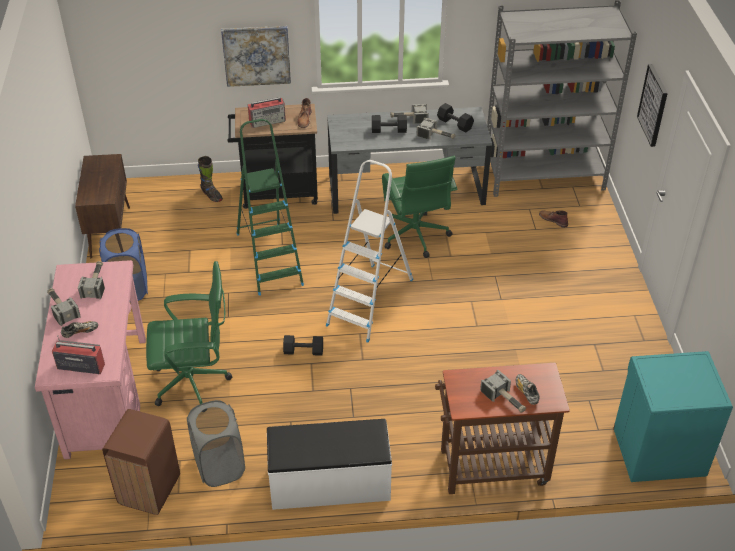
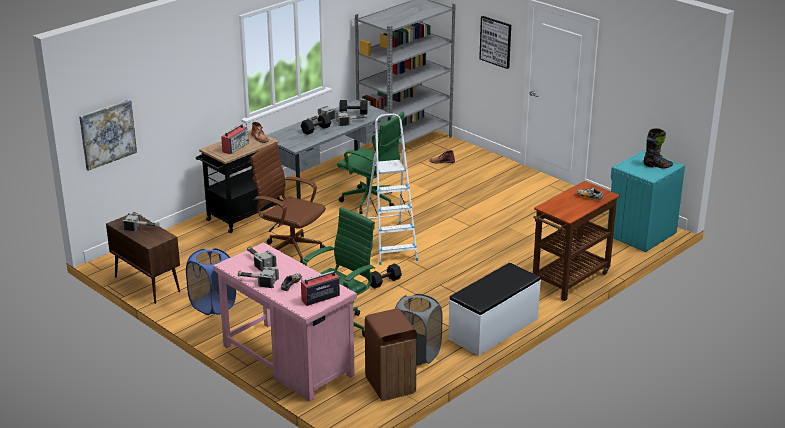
camera: 40 degrees left, 15 degrees down
(211, 195) = (194, 236): black boot -> black boot (657, 166)
(256, 55) = (204, 100): picture -> picture (107, 134)
(269, 259) = (290, 250): green step ladder -> brown office chair
(505, 400) = (583, 204): hammer -> hammer (142, 228)

